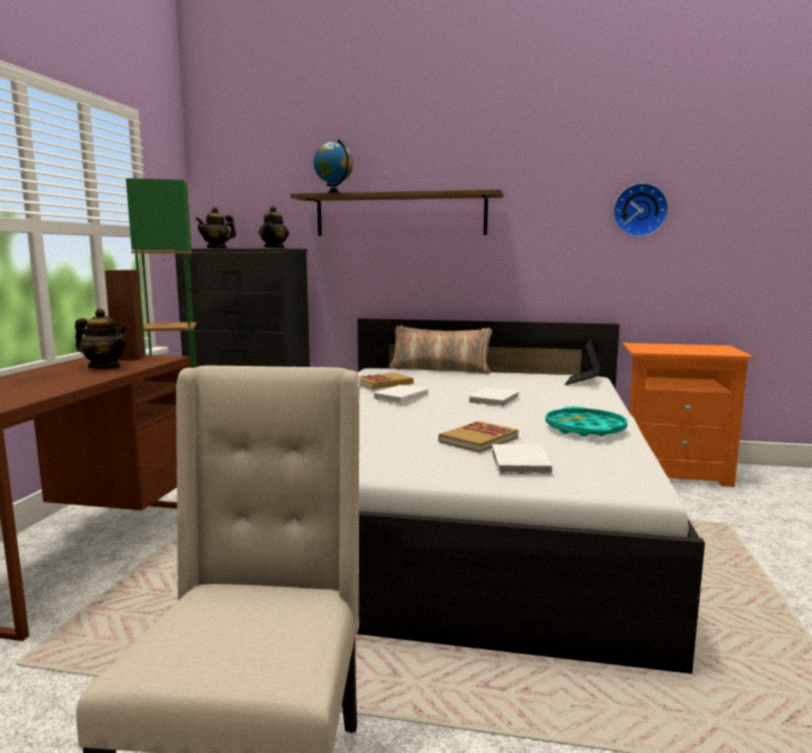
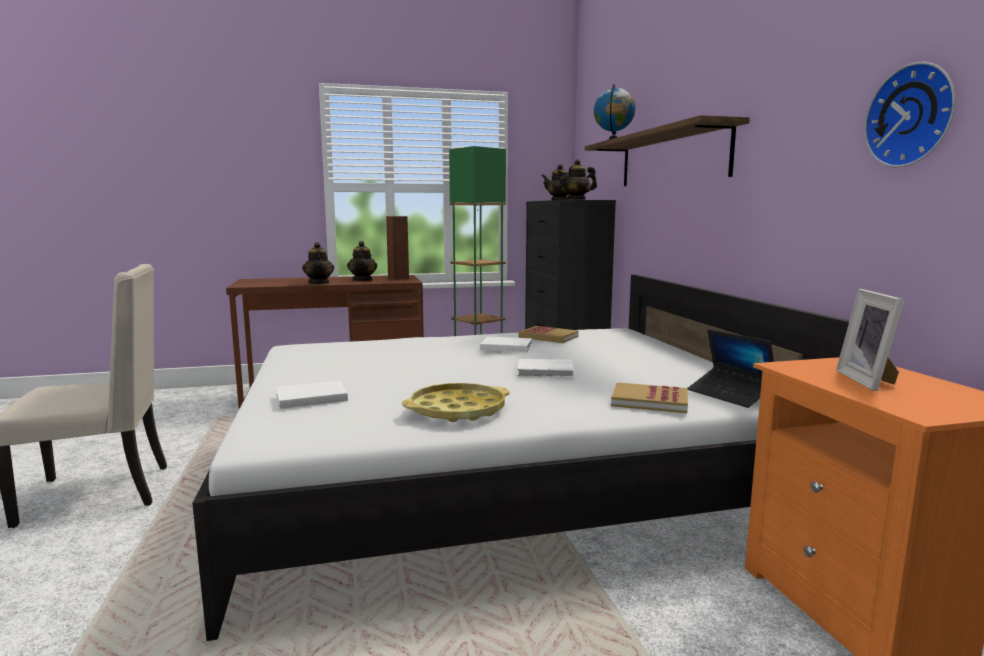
camera: 65 degrees right, 0 degrees up
(82, 380) = (319, 283): none -> teapot
(440, 369) = (666, 344): pillow -> none
(478, 440) = (377, 381): book -> book (649, 401)
(582, 381) = (730, 394): laptop -> laptop turned 120 degrees counterclockwise
(585, 429) = (457, 410): turquoise tray -> yellow tray
(678, 349) = (870, 381): none -> picture frame

